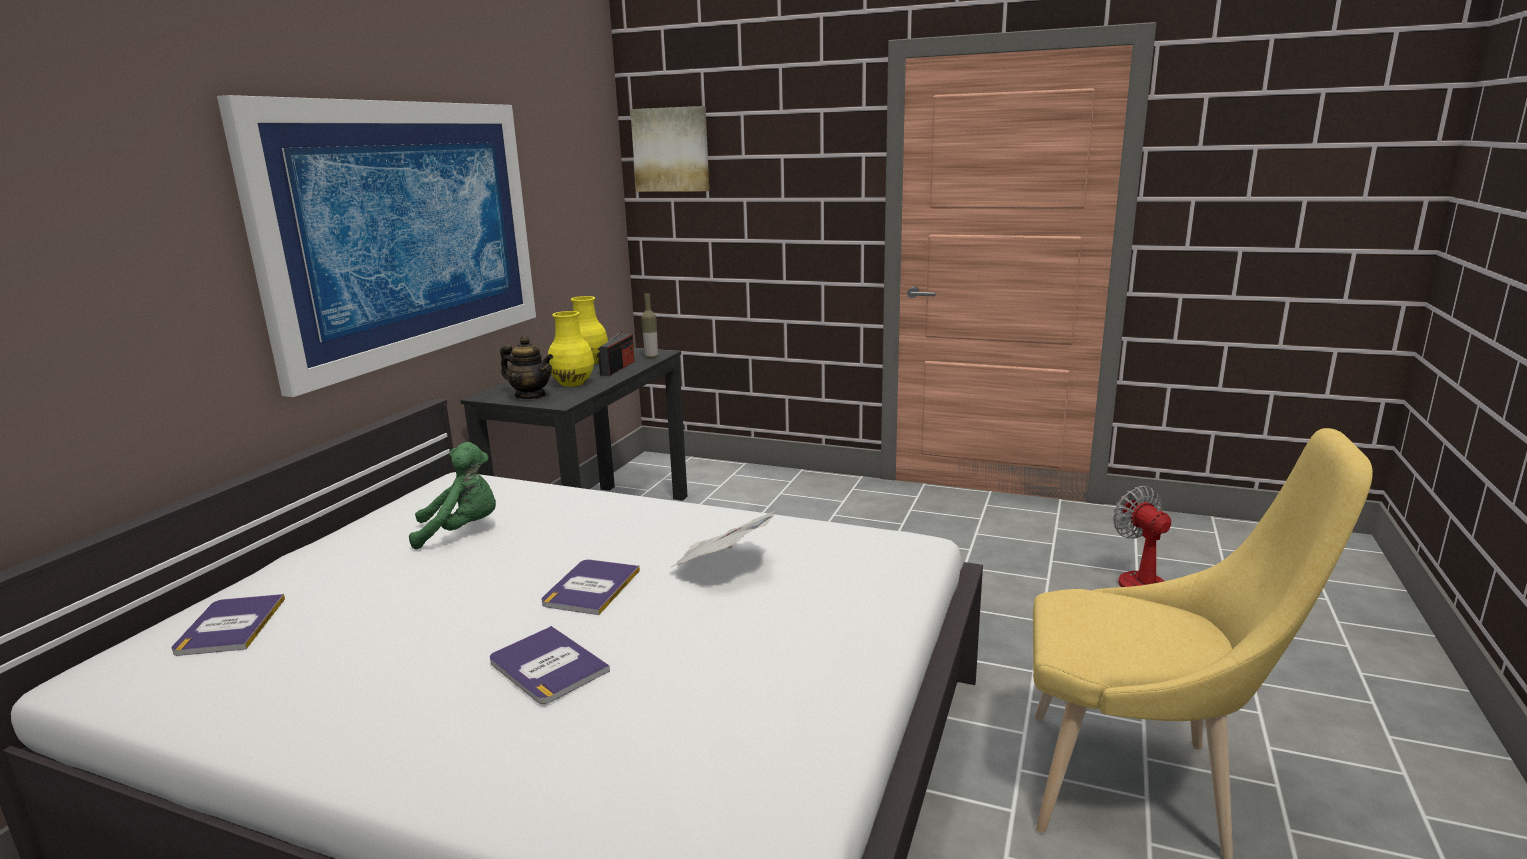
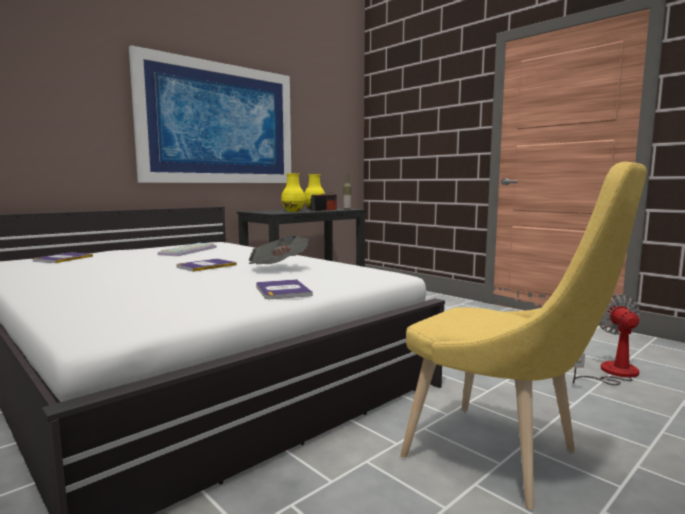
camera: 25 degrees right, 10 degrees down
(462, 531) = (189, 251): green plush toy -> keyboard
(531, 396) = (267, 212): teapot -> none
(547, 666) = (142, 277): book -> book (282, 290)
(671, 150) = (386, 110): picture -> none

